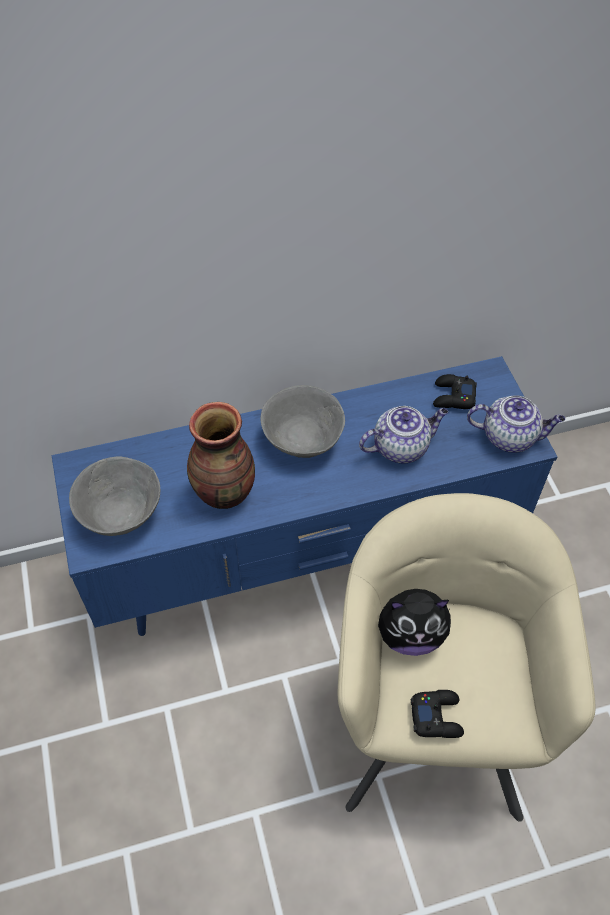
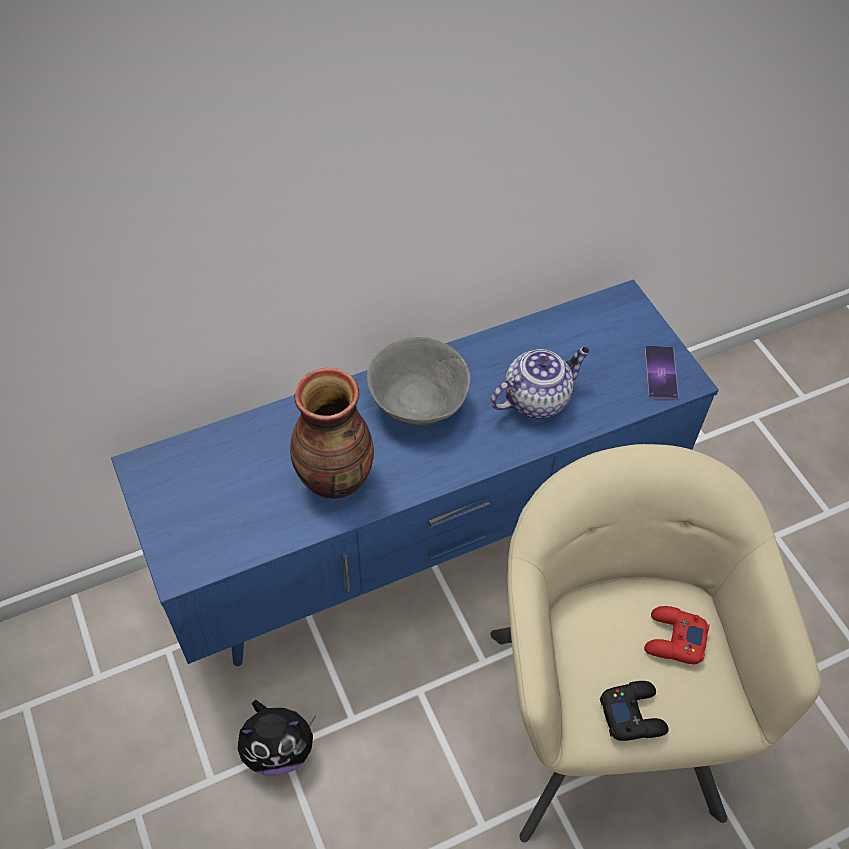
camera: 10 degrees left, 0 degrees up
(121, 514) = (212, 520): grey bowl -> none
(410, 634) = (584, 620): plush toy -> plush toy (278, 749)
(453, 397) = (586, 333): black game controller -> none
(483, 660) = (674, 639): none -> red game controller
(510, 436) = (661, 372): teapot -> phone

